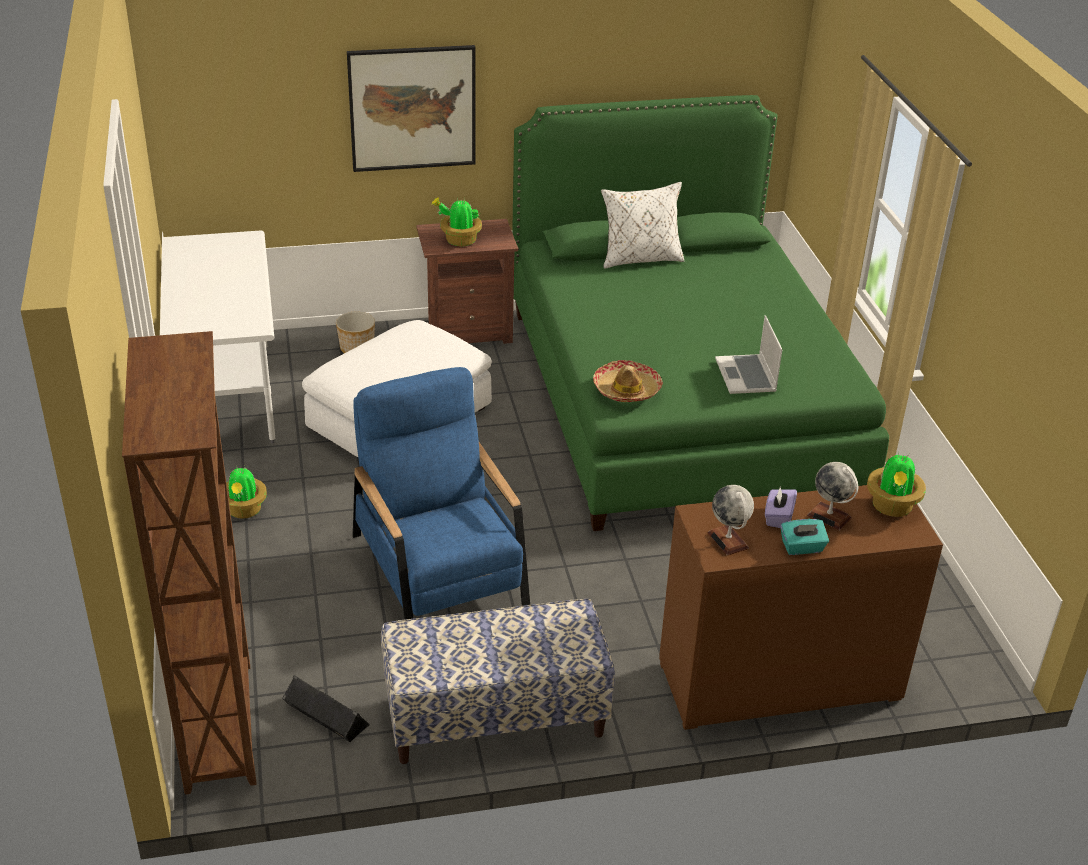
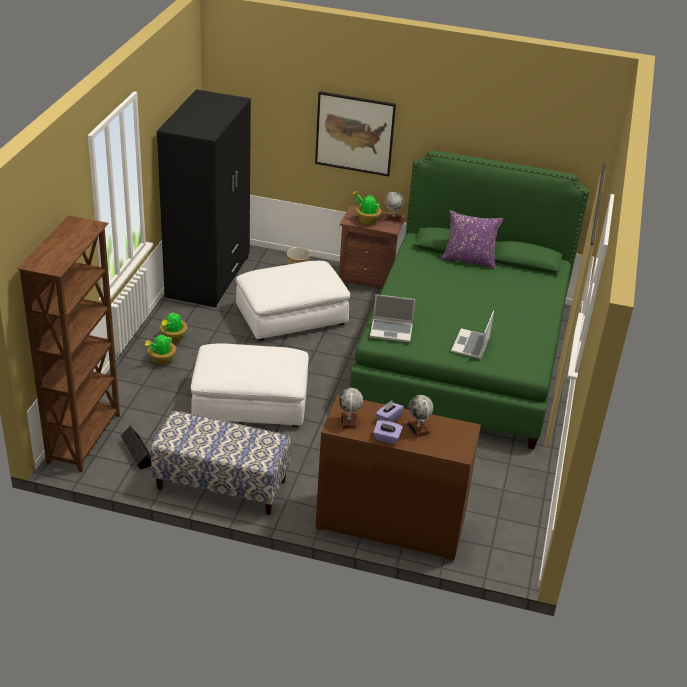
camera: 25 degrees right, 0 degrees up
(228, 397) = (209, 276): white desk -> black wardrobe
(440, 570) = (250, 402): blue armchair -> white ottoman
(493, 227) = (393, 218): none -> globe
(627, 389) = (392, 331): hat -> laptop
(640, 258) = (469, 260): white pillow -> purple pillow
(802, 547) = (386, 438): turquoise tissue box -> purple tissue box
(891, 507) = (460, 435): potted plant -> potted plant (161, 360)

